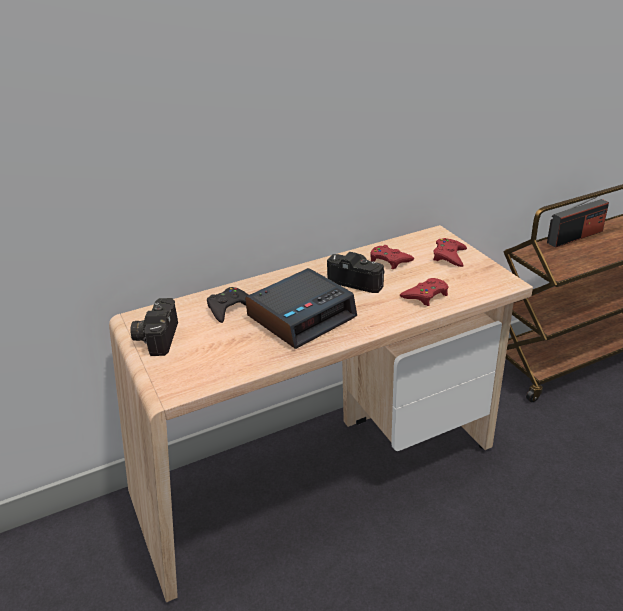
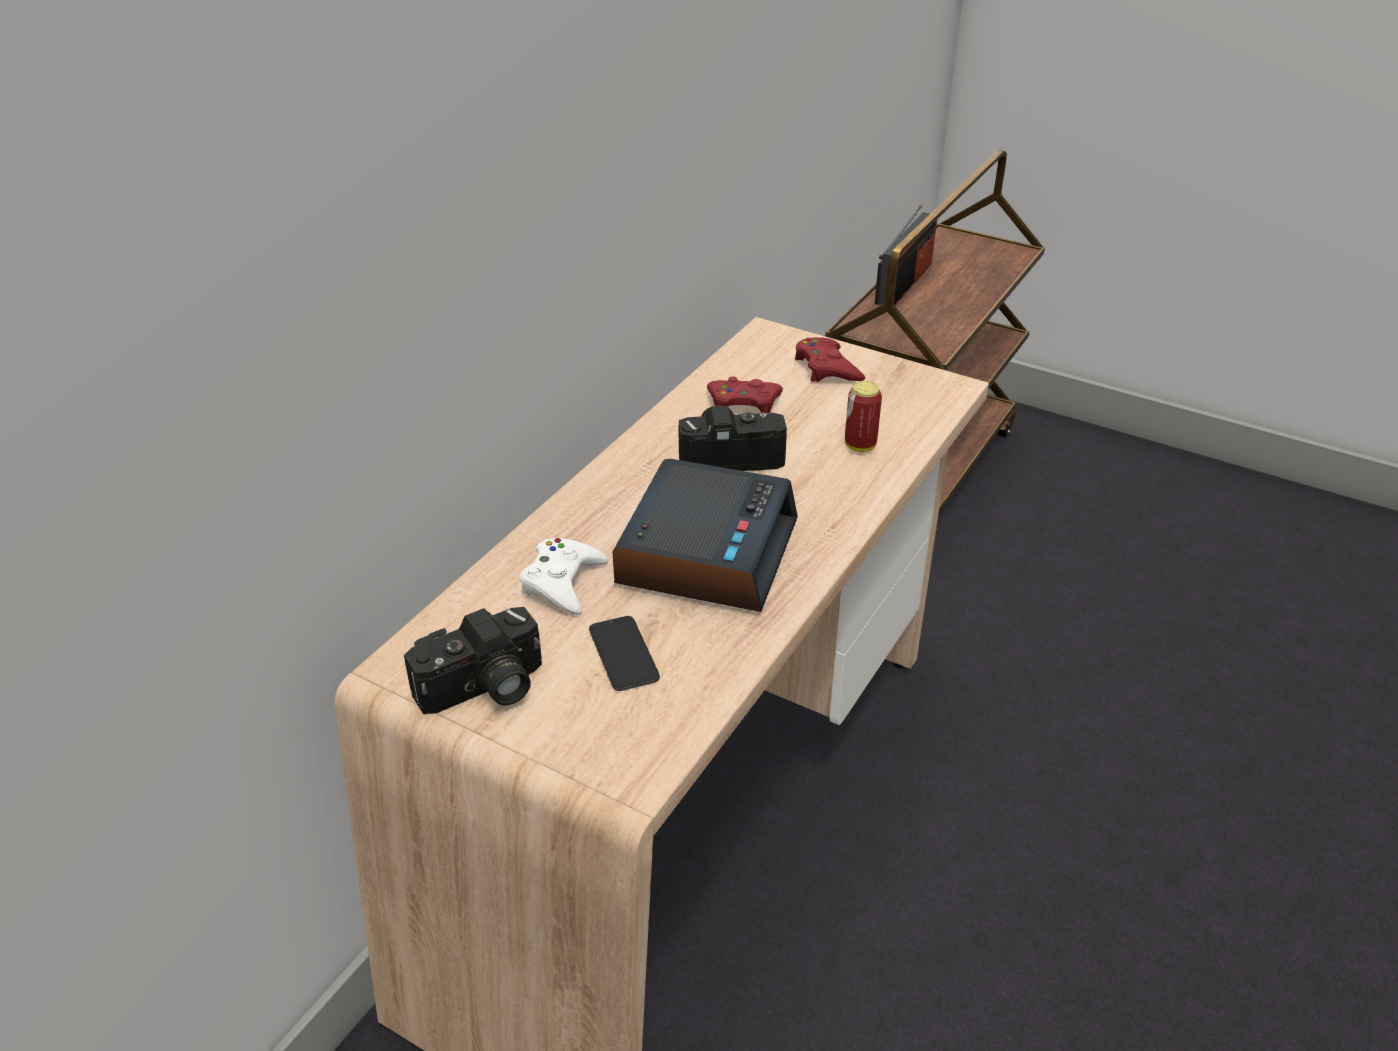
camera: 35 degrees left, 5 degrees up
(156, 337) = (483, 689): camera -> camera turned 90 degrees counterclockwise
(221, 344) = (623, 654): none -> phone
(229, 308) = (563, 582): black game controller -> white game controller
(425, 295) = (860, 446): red game controller -> can

